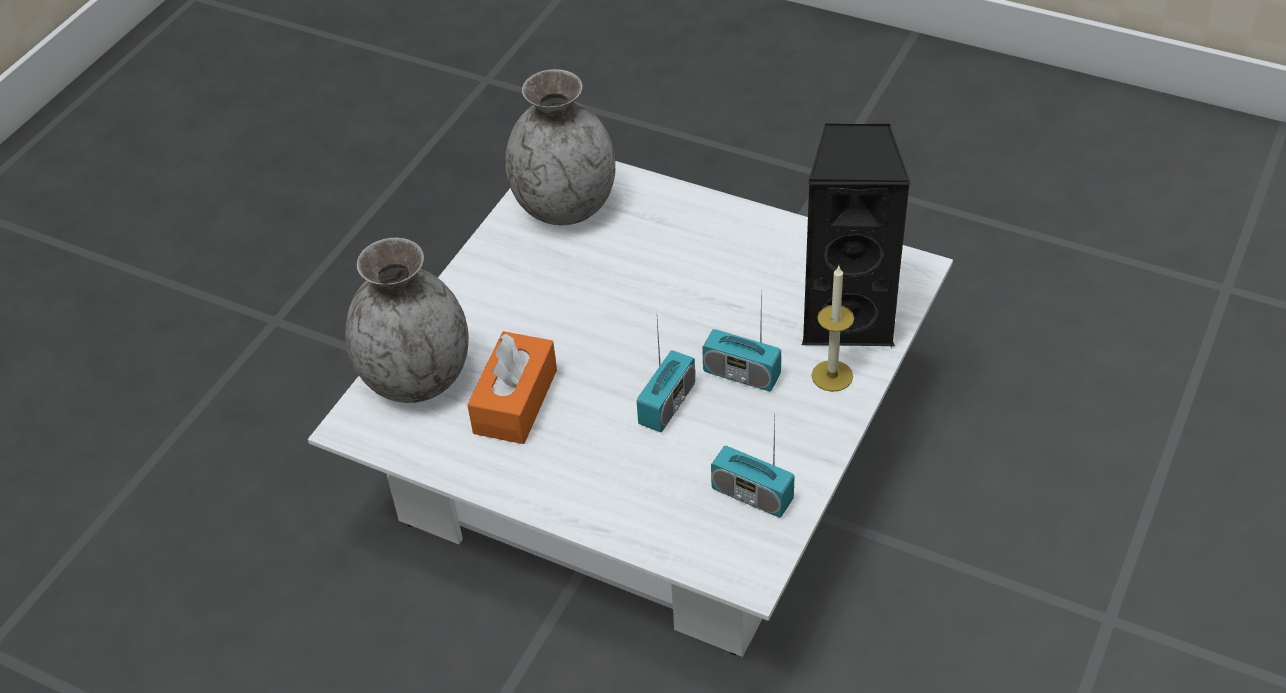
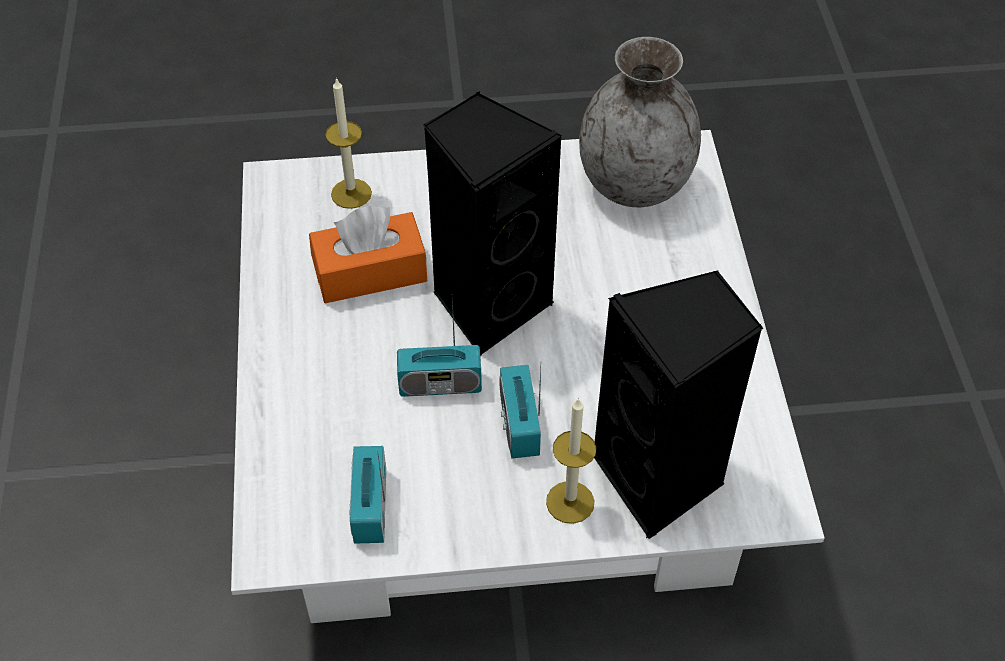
camera: 55 degrees right, 5 degrees up
(416, 379) = (351, 193): grey vase -> candle
(611, 342) = (489, 304): none -> black speaker

